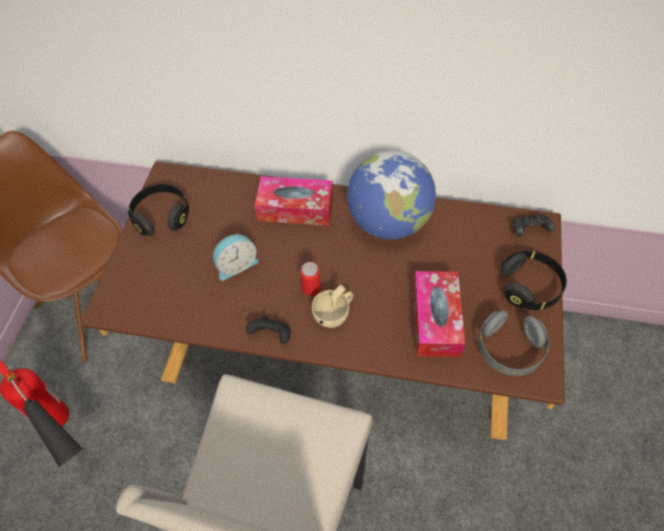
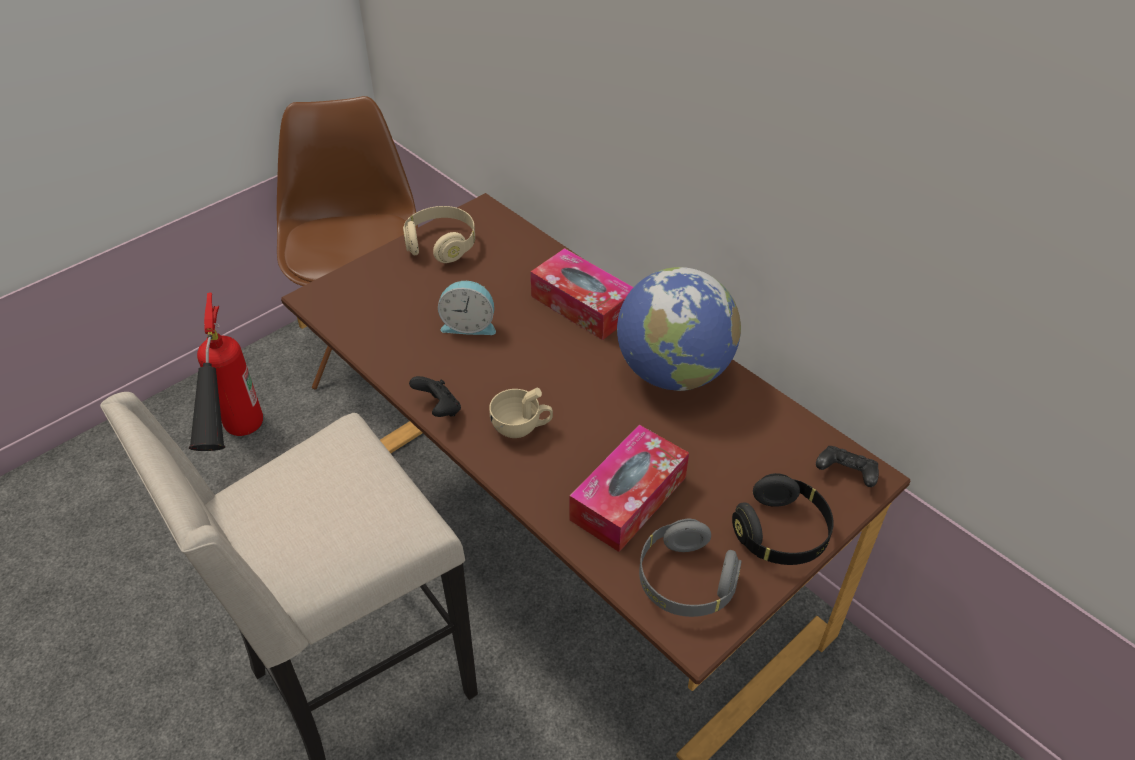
camera: 35 degrees right, 10 degrees down
(161, 217) = (441, 245): black headphones -> beige headphones
(311, 288) = (522, 389): can -> none

